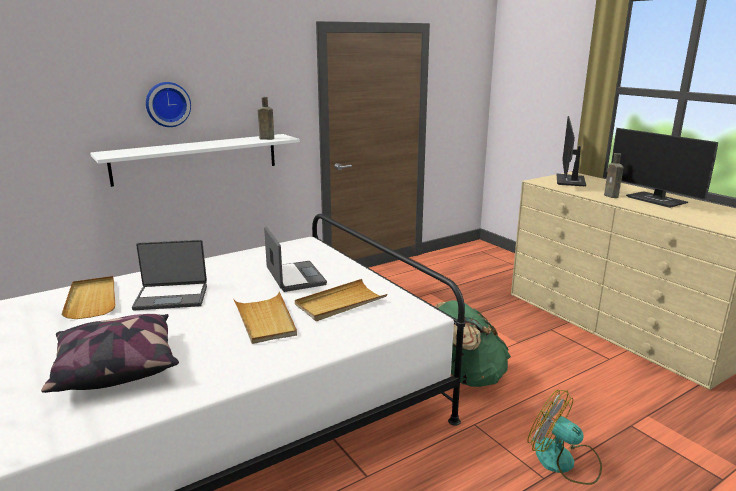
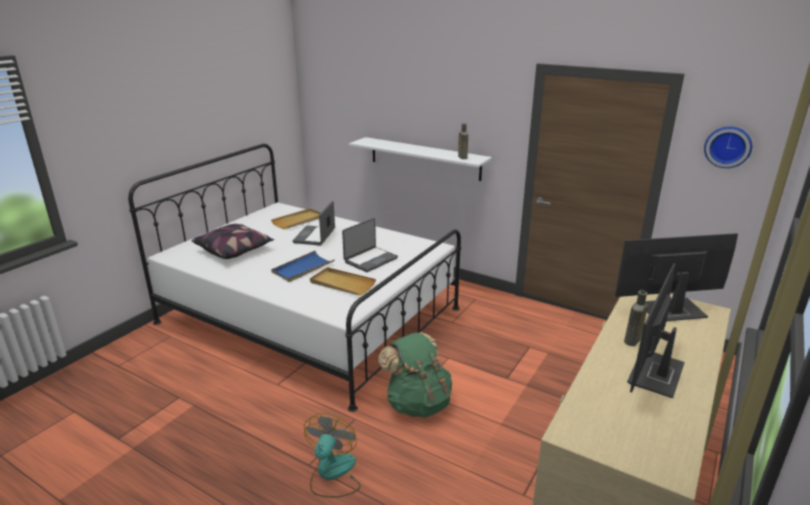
camera: 65 degrees right, 5 degrees up
(167, 104) = (410, 115): wall clock -> wall clock (728, 146)
(172, 297) = (315, 236): laptop -> laptop turned 45 degrees clockwise
(265, 320) = (303, 268): beige tray -> blue tray

